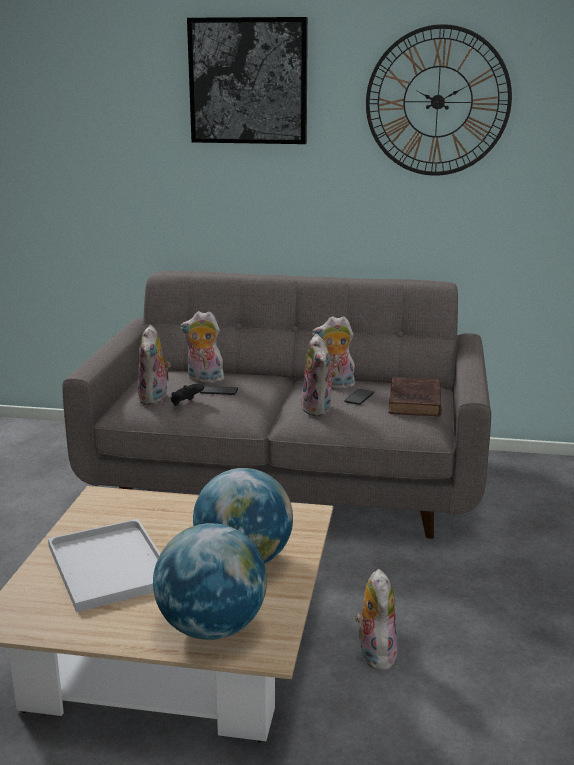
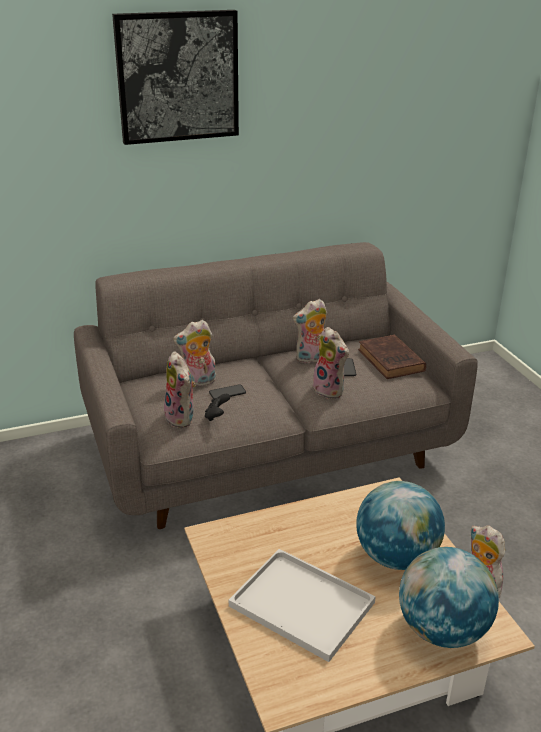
camera: 30 degrees left, 10 degrees up
(437, 102) = (351, 84): wall clock -> none

